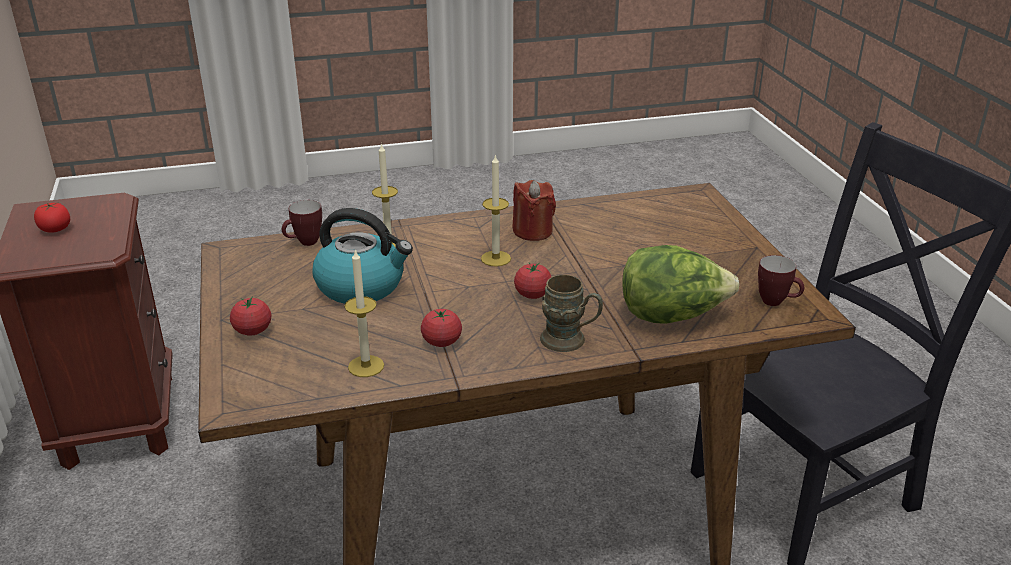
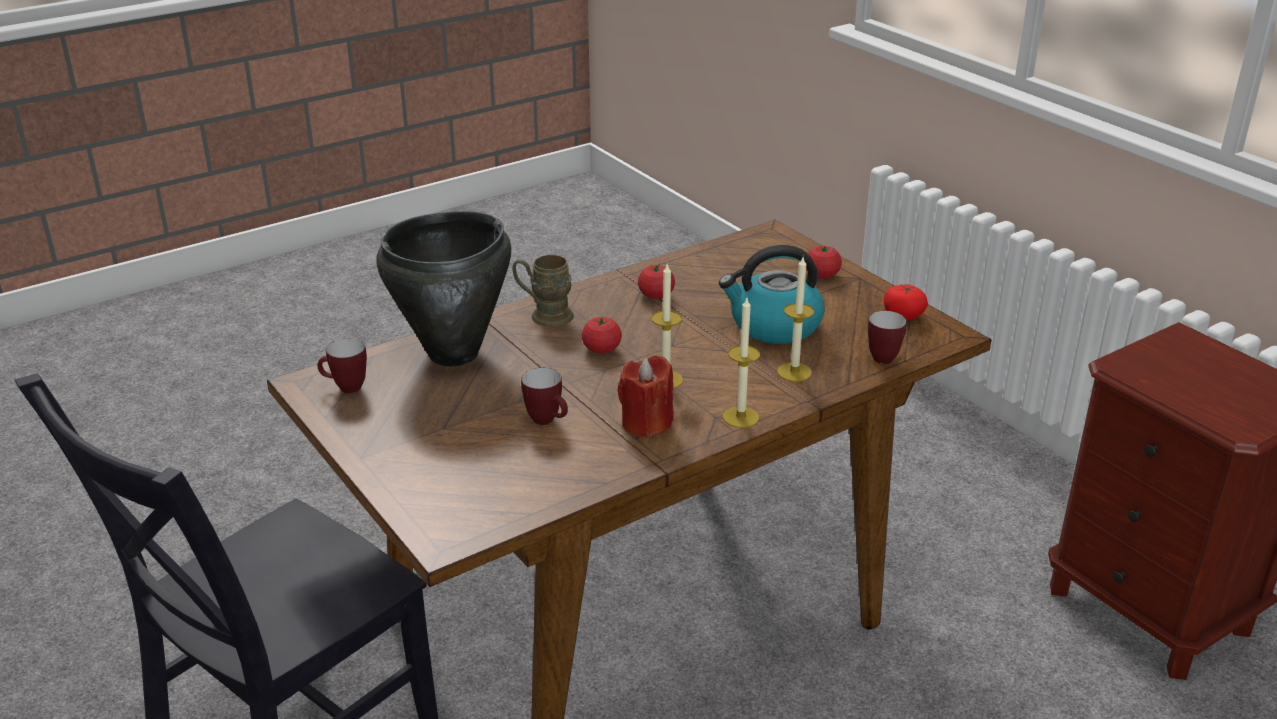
camera: 160 degrees right, 0 degrees up
(55, 228) = (1223, 378): tomato -> tomato (903, 315)
(366, 366) = (701, 269): candle -> candle (740, 417)
(606, 245) = (548, 421): none -> mug
(672, 316) = (454, 354): lettuce -> black cooking pot

